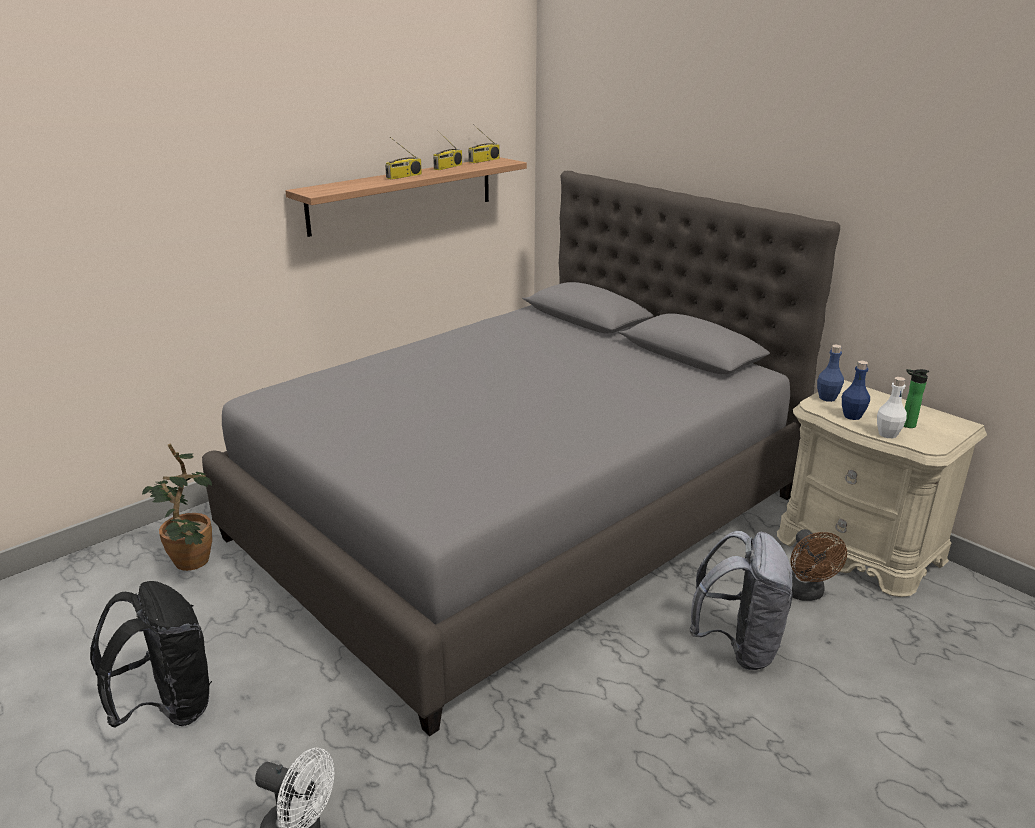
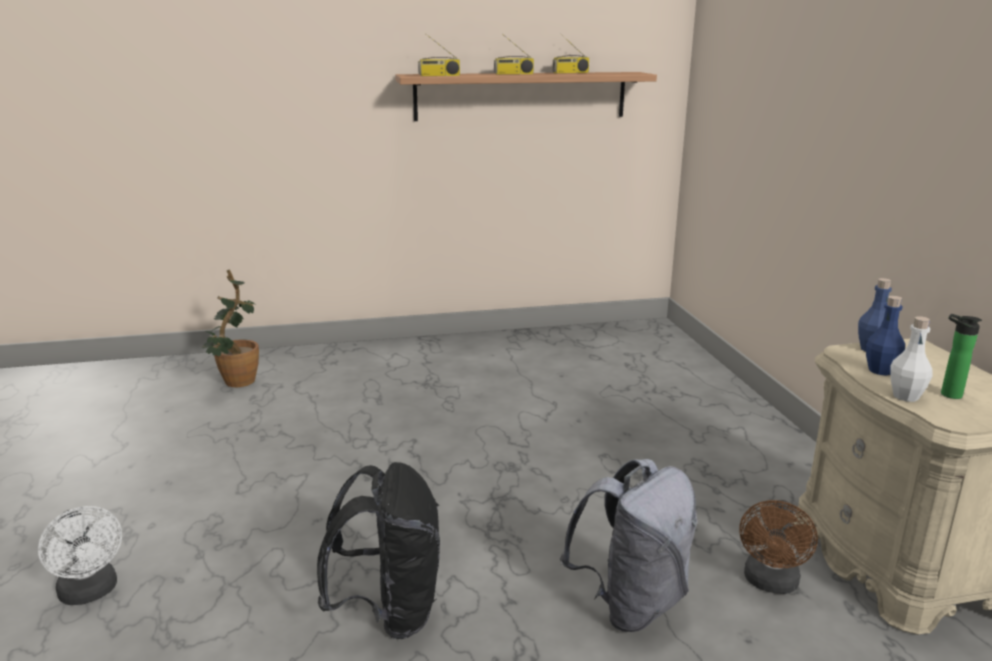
camera: 30 degrees right, 5 degrees down
(167, 707) = (115, 470): black backpack -> black backpack (389, 611)
(484, 160) = (617, 72): radio -> radio (439, 75)
(519, 516) = (529, 422): grey bed -> none

